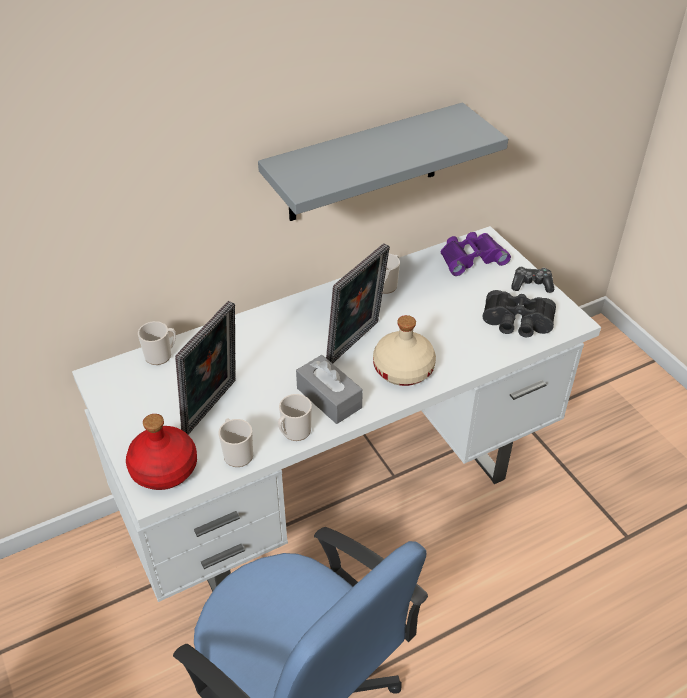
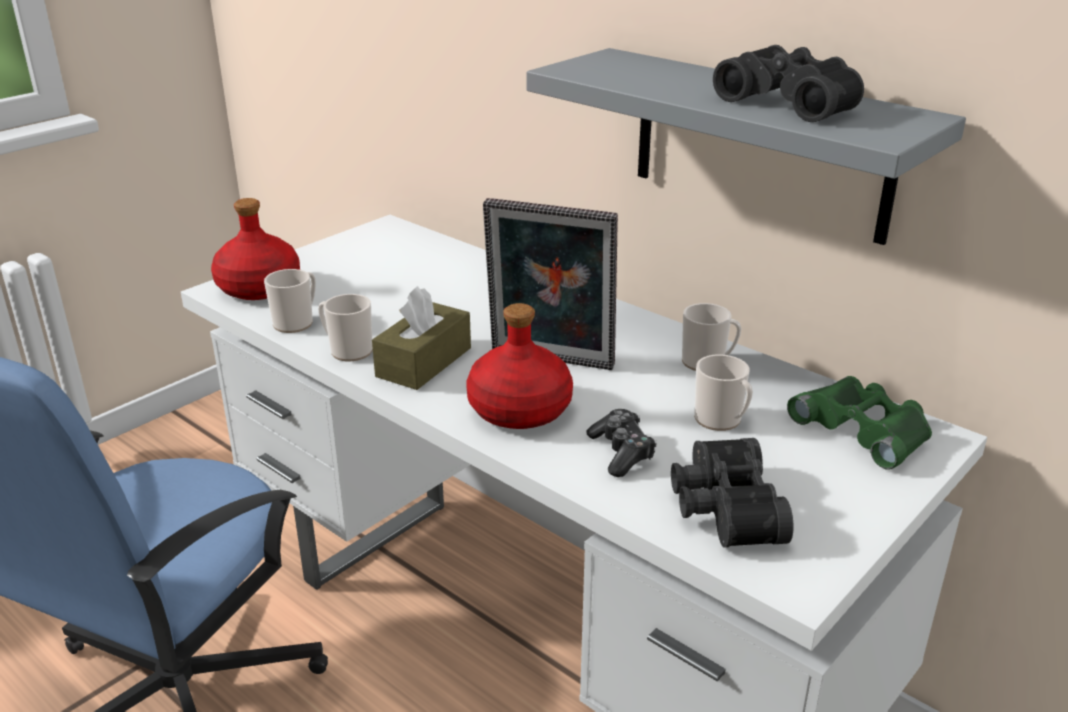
camera: 70 degrees right, 15 degrees down
(161, 355) = (441, 248): mug -> mug (721, 421)
(214, 407) = (368, 293): picture frame -> none
(329, 398) = (424, 362): grey tissue box -> brown tissue box
(404, 369) = (520, 410): beige bottle -> red bottle
(418, 138) = (792, 103): none -> black binoculars
(471, 257) = (864, 429): purple binoculars -> green binoculars
(531, 285) = (858, 511): game controller -> game controller (621, 452)

